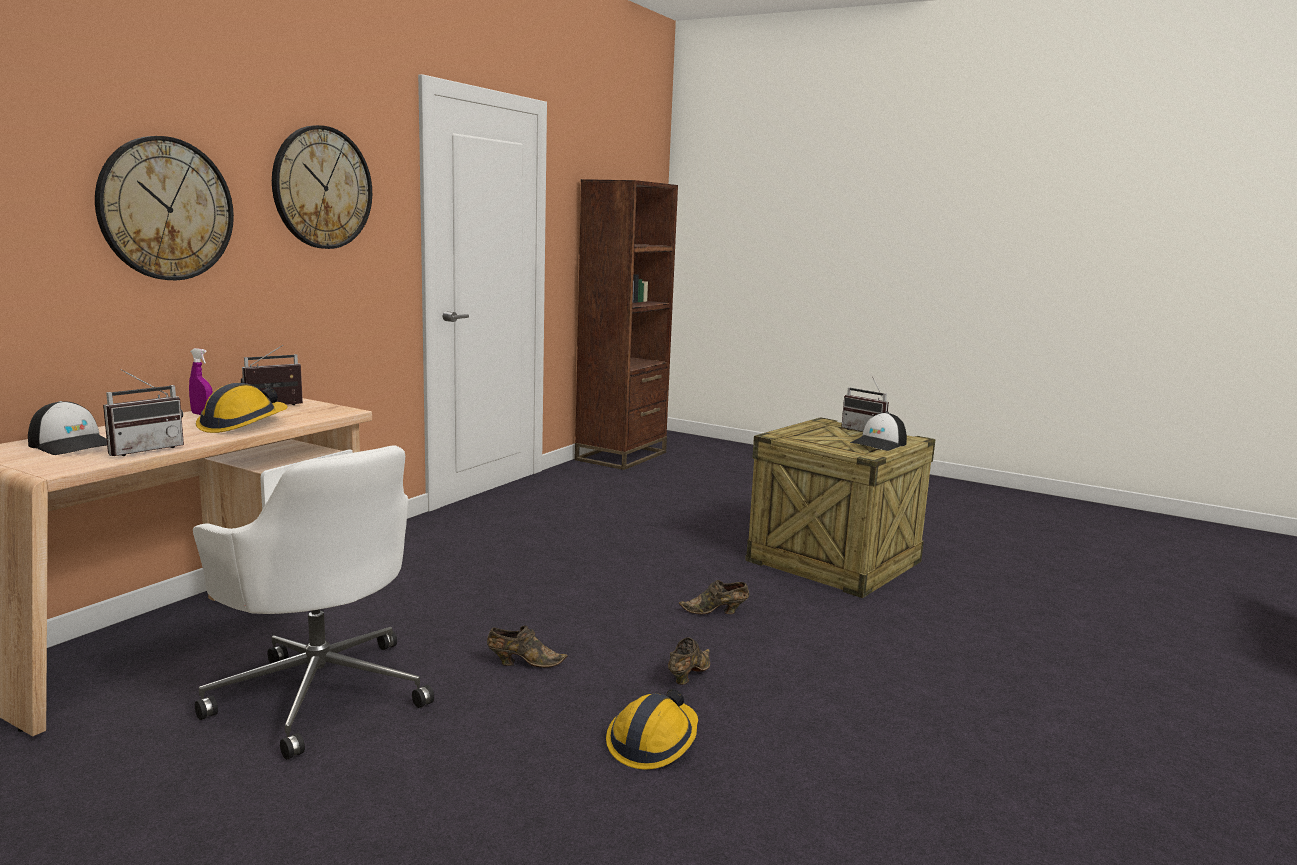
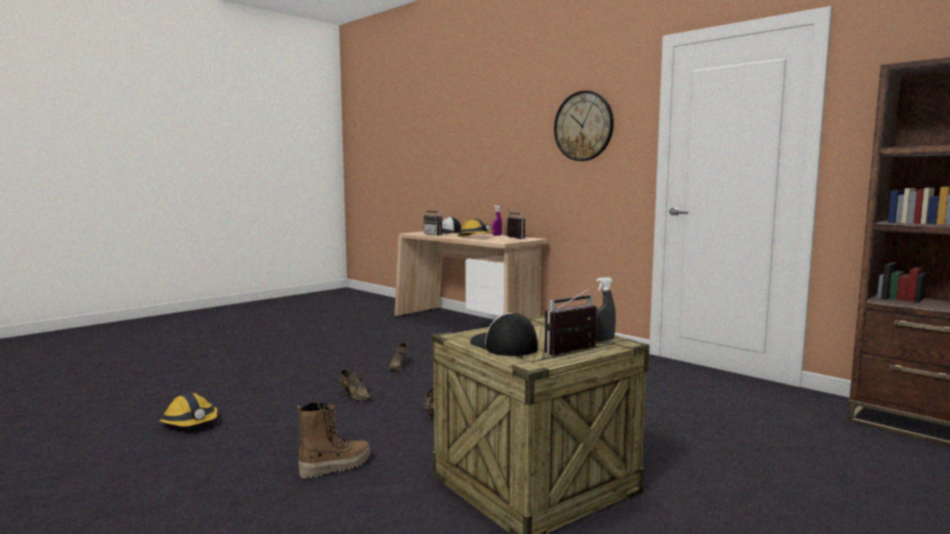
camera: 105 degrees right, 5 degrees down
(166, 209) = (511, 145): wall clock -> none
(320, 692) = (399, 339): white office chair -> none
(653, 742) = (300, 382): hard hat -> hard hat (190, 423)
(824, 424) = (603, 340): none -> grey spray bottle
(897, 644) = (335, 467): none -> boot

